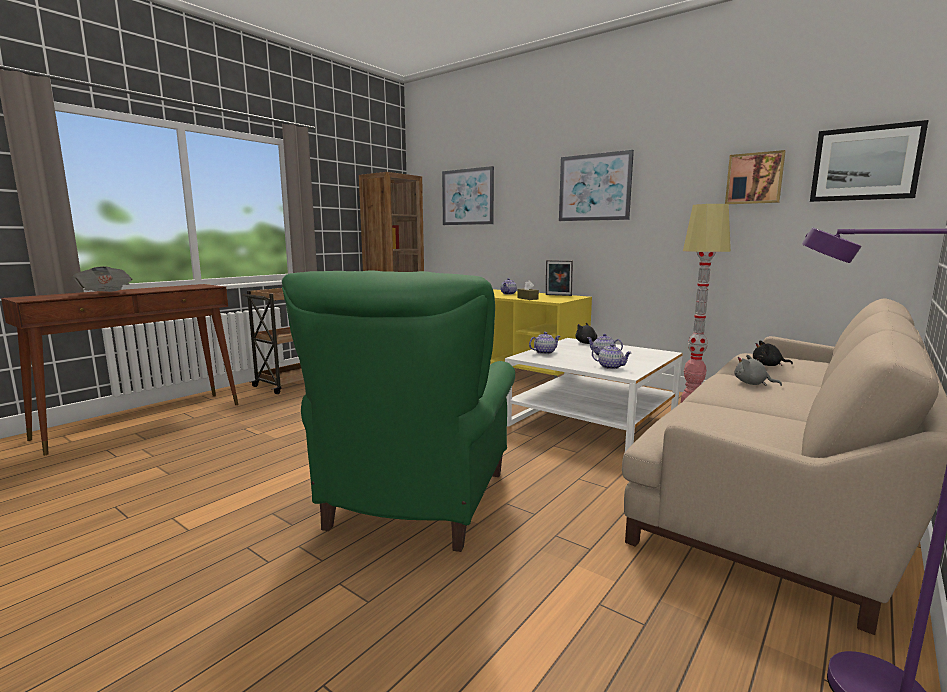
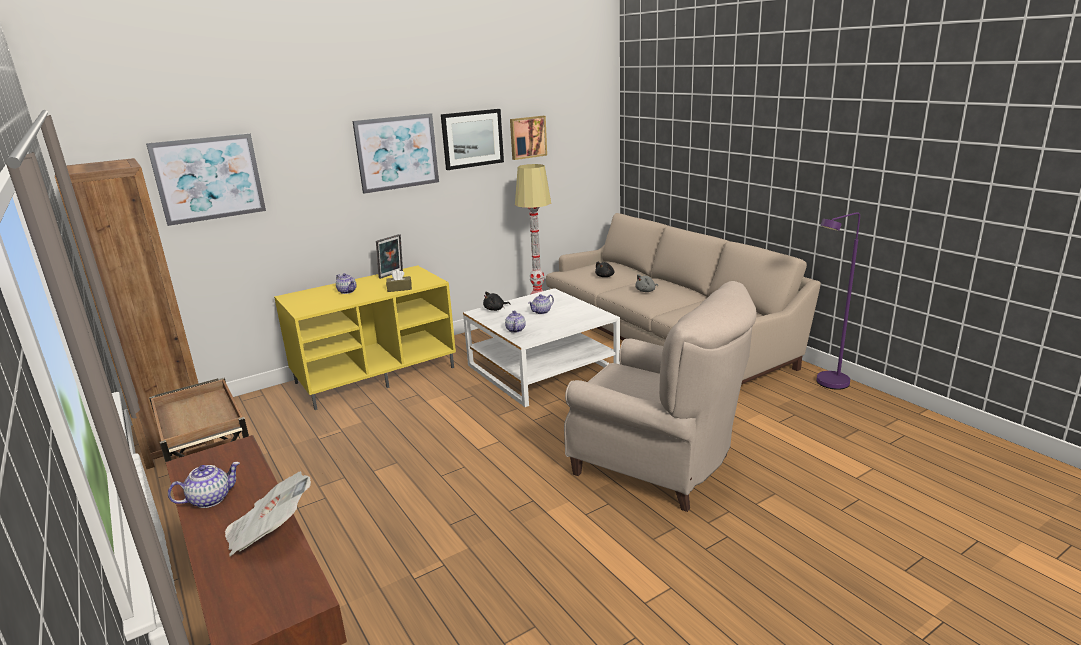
camera: 70 degrees left, 10 degrees up
(415, 503) = (658, 466): green armchair -> beige armchair
(611, 367) = (581, 317): teapot -> teapot (210, 499)
(865, 163) = (584, 124): picture -> picture (472, 139)

